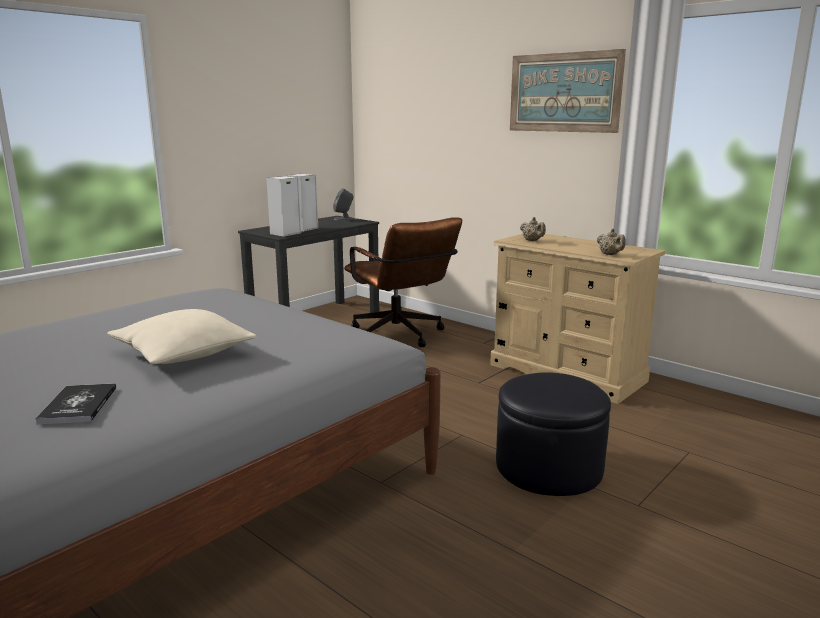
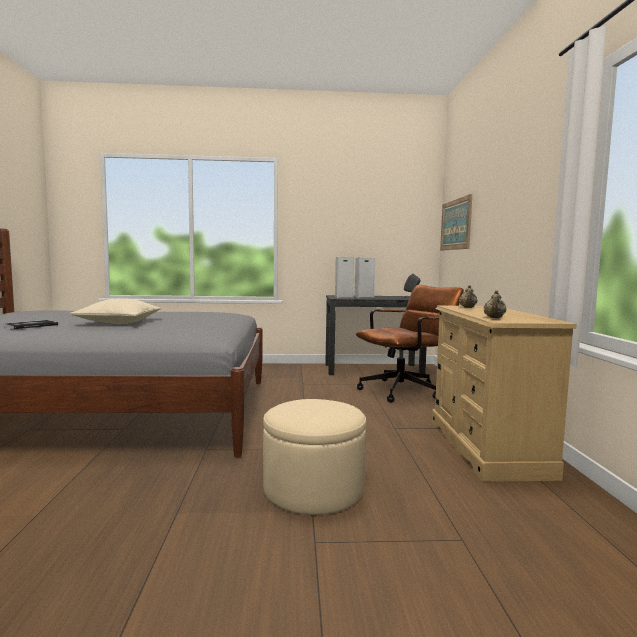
camera: 45 degrees right, 10 degrees down
(401, 337) = (406, 390): brown office chair -> brown office chair turned 135 degrees counterclockwise
(548, 467) = (313, 489): black ottoman -> beige ottoman
(564, 92) = (536, 172): picture -> picture (455, 224)

